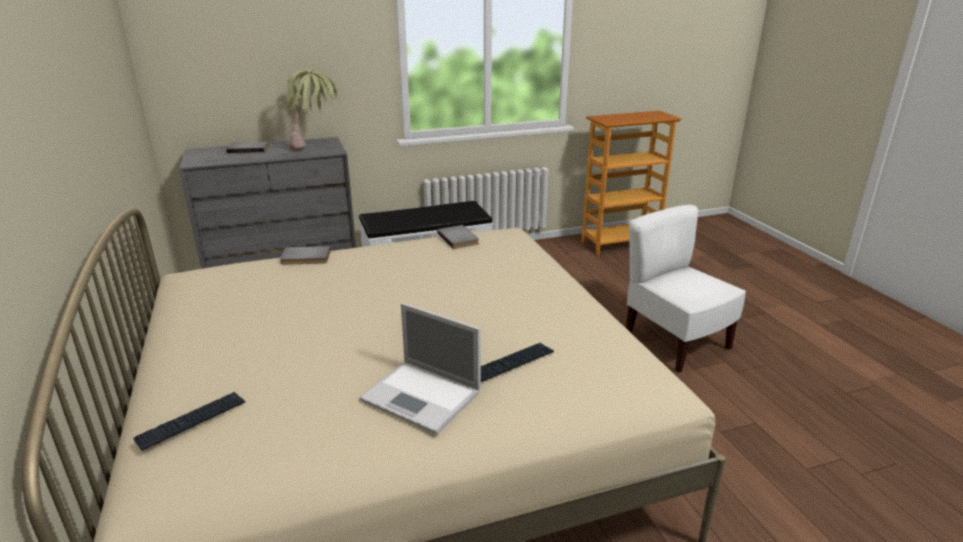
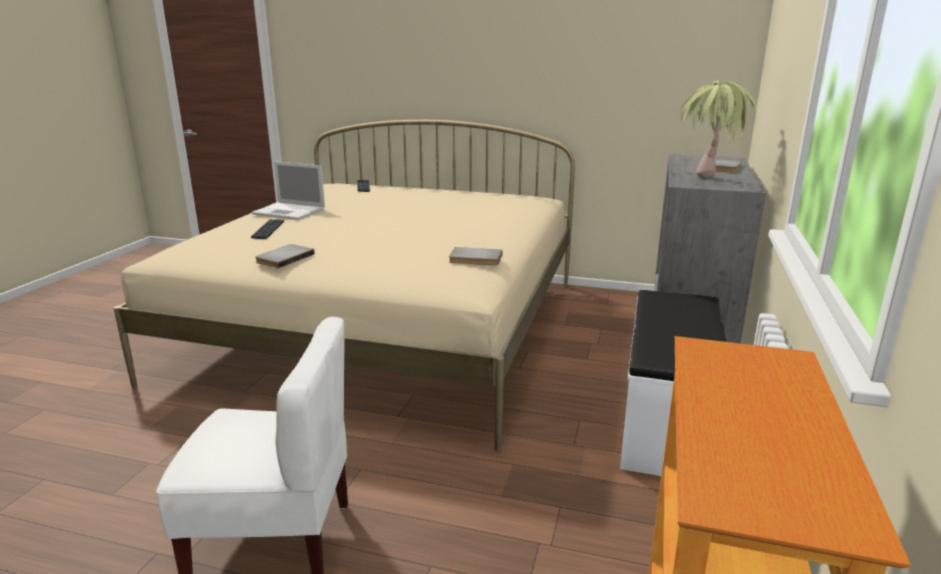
camera: 125 degrees right, 5 degrees down
(305, 258) = (517, 216): grey book -> grey book (283, 258)
(423, 396) = (290, 212): laptop -> laptop turned 135 degrees counterclockwise

